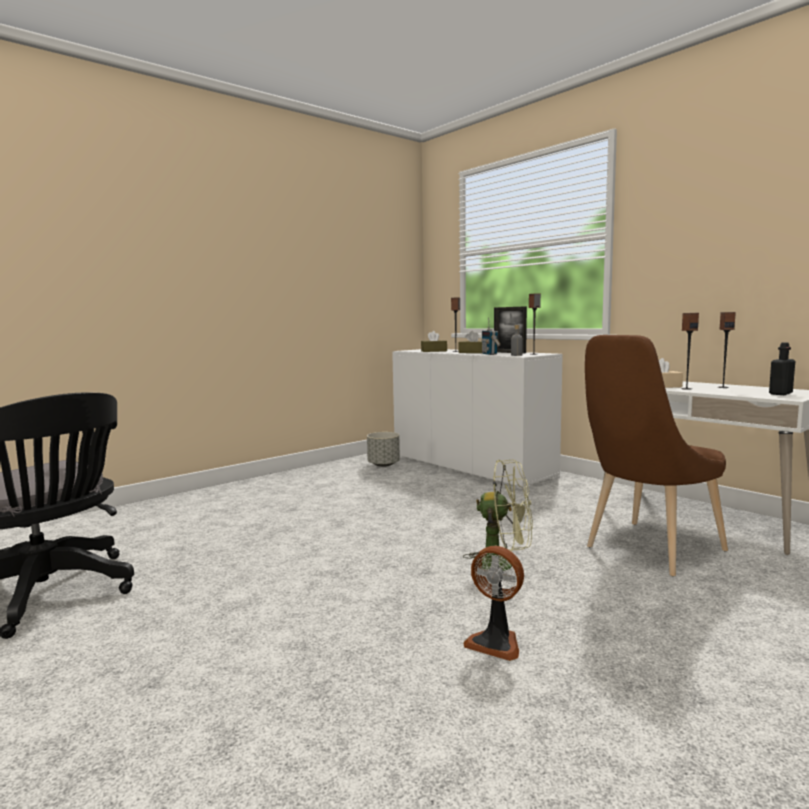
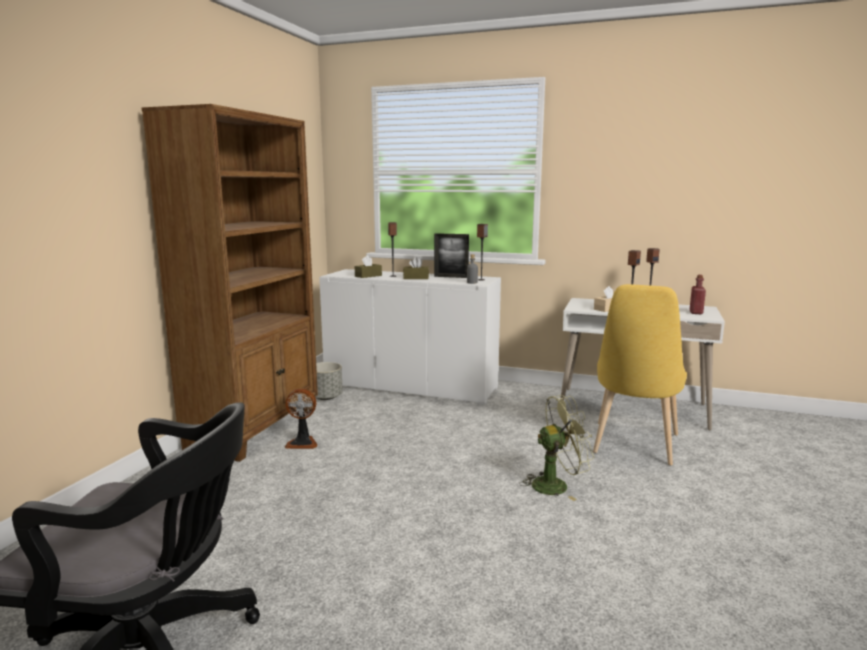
camera: 30 degrees left, 5 degrees up
(301, 477) = (256, 428): none -> brown bookcase
(490, 354) = (442, 281): radio -> none
(496, 642) = (633, 557): fan -> fan (303, 443)
(648, 550) = (633, 446): brown chair -> yellow chair
(780, 393) = (696, 312): black bottle -> red bottle

